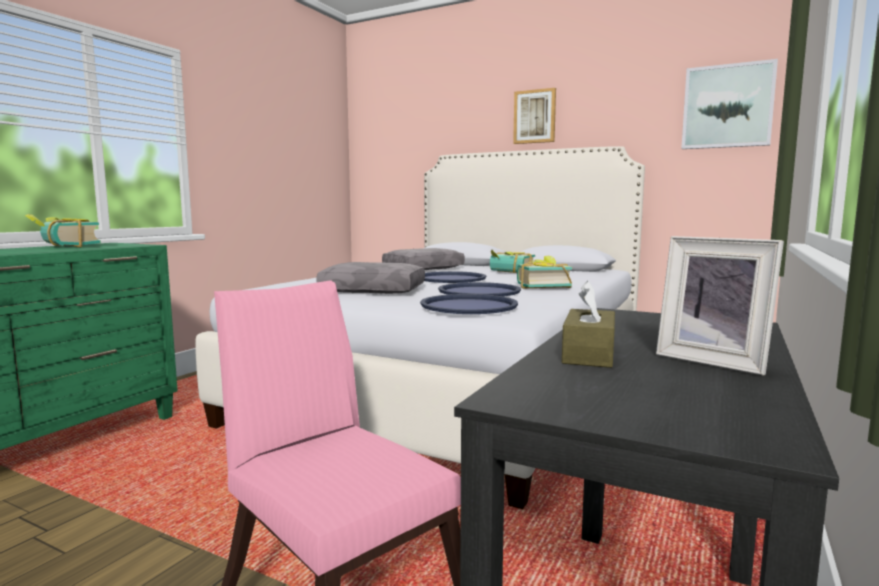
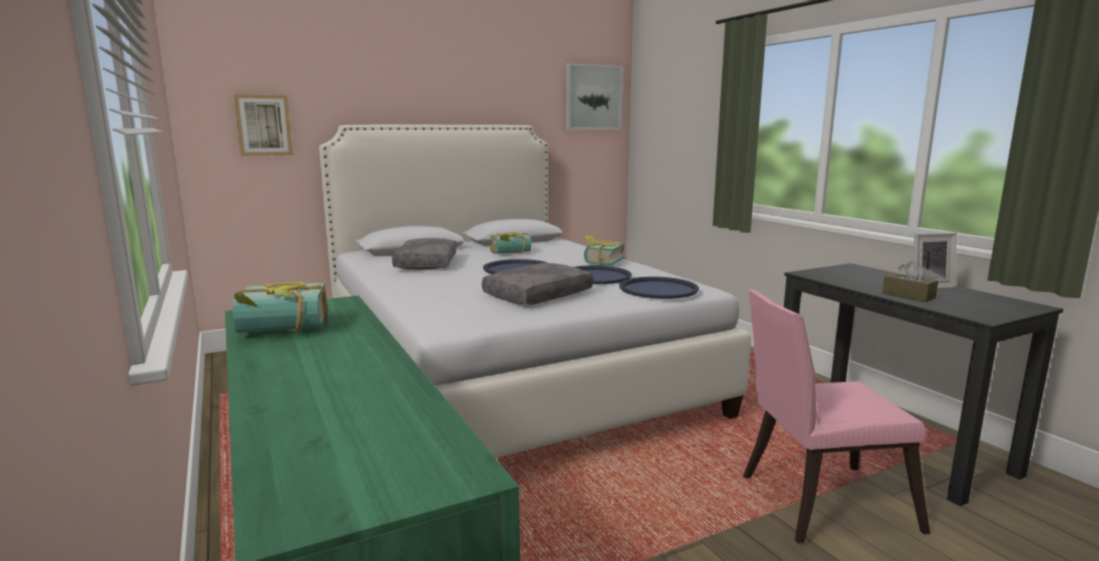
camera: 55 degrees left, 5 degrees up
(534, 116) = (442, 89): picture -> picture (263, 125)

